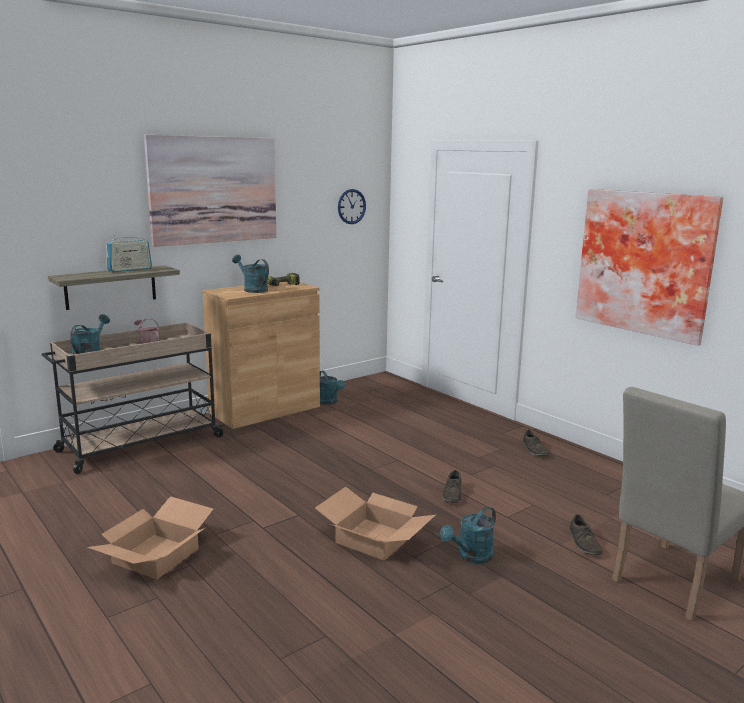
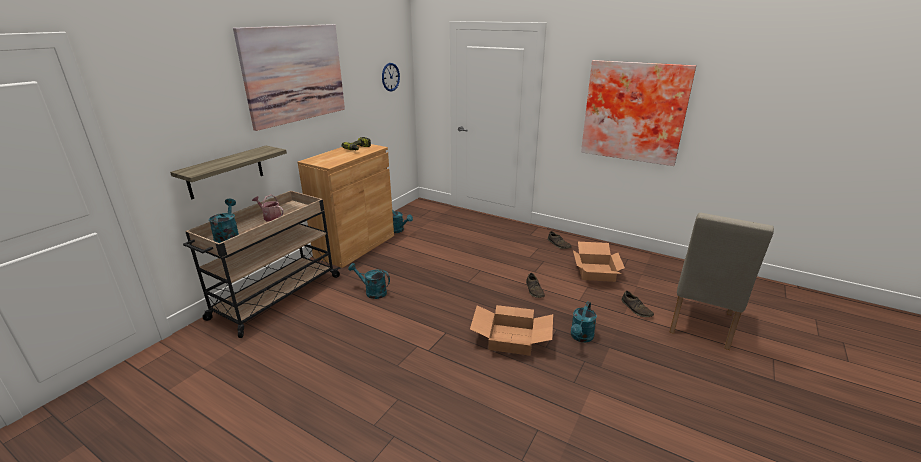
camera: 20 degrees left, 10 degrees up
(129, 269) = (241, 154): radio -> none
(156, 556) = (365, 399): cardboard box -> cardboard box (596, 272)
(252, 289) = (338, 155): turquoise watering can -> turquoise watering can (372, 292)

